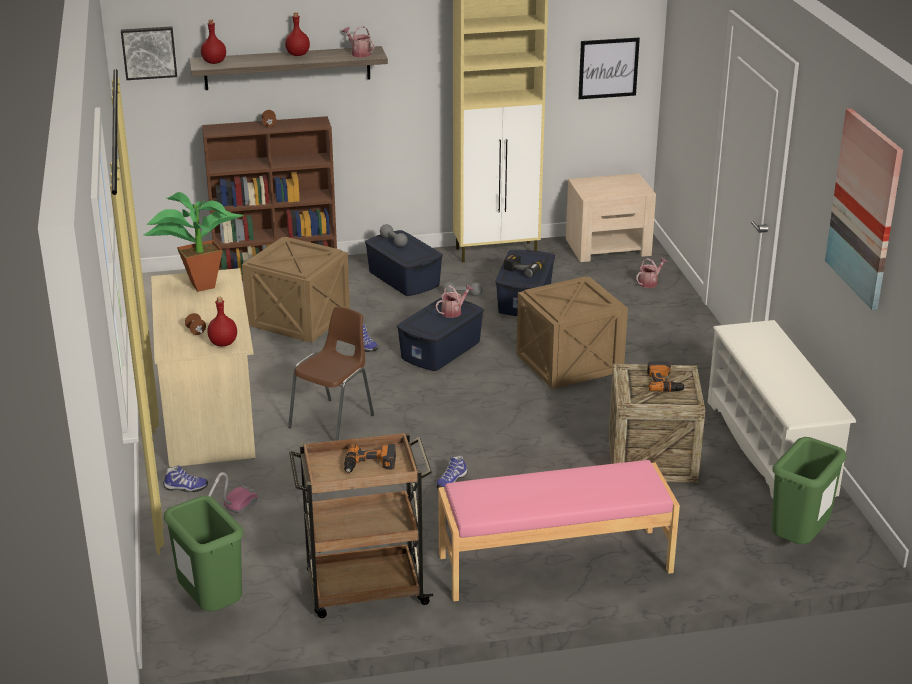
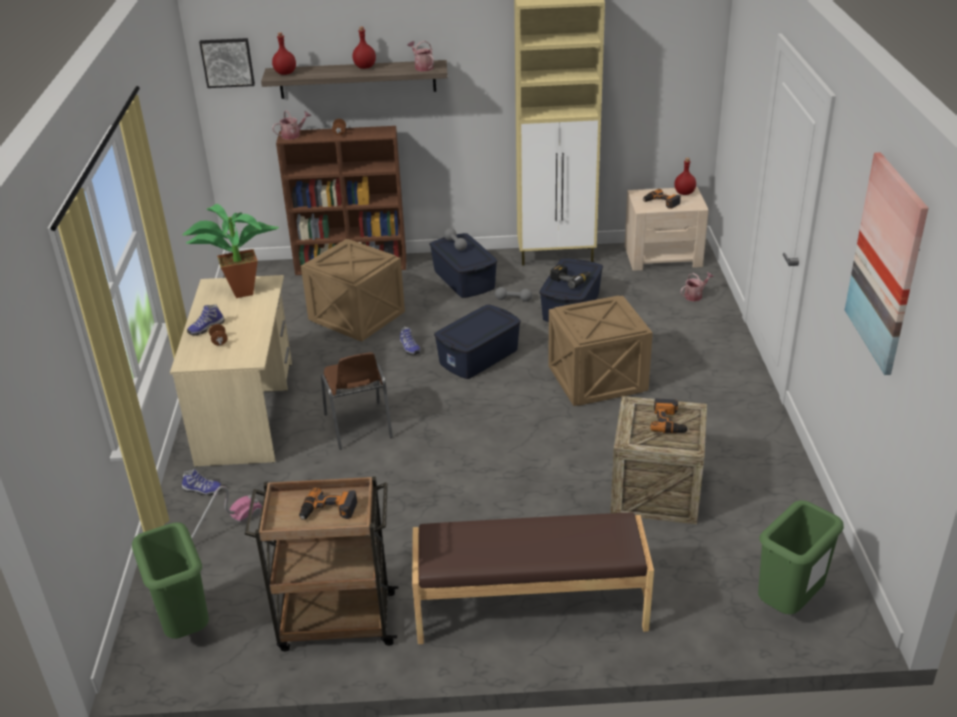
camera: 10 degrees right, 5 degrees up
(224, 343) = (240, 356): red bottle -> red bottle (684, 193)
(334, 421) = (359, 427): brown chair -> brown chair turned 120 degrees clockwise
(451, 481) = (451, 502): shoe -> shoe (206, 328)
(453, 311) = (491, 322): watering can -> watering can (293, 135)
(555, 564) = (530, 609): pink bench -> brown bench
(606, 189) = (661, 202): none -> power drill
(608, 68) = (669, 85): picture -> none
(771, 447) = (780, 489): white shoe rack -> none

